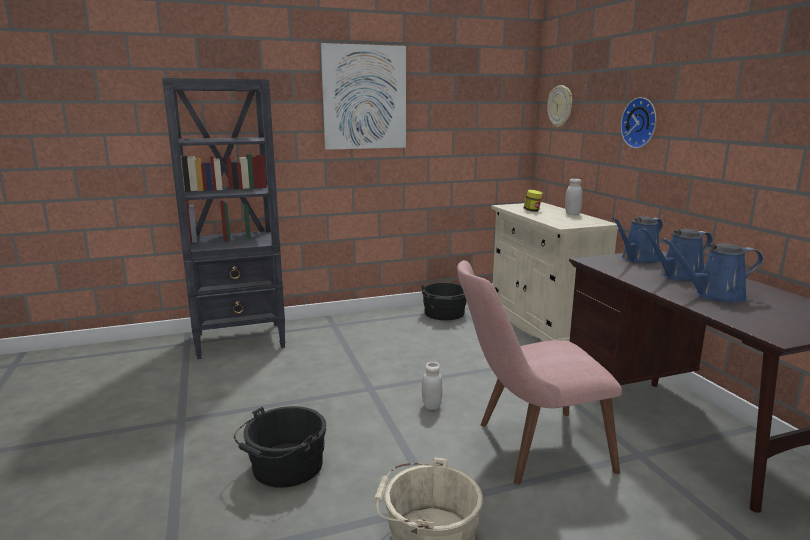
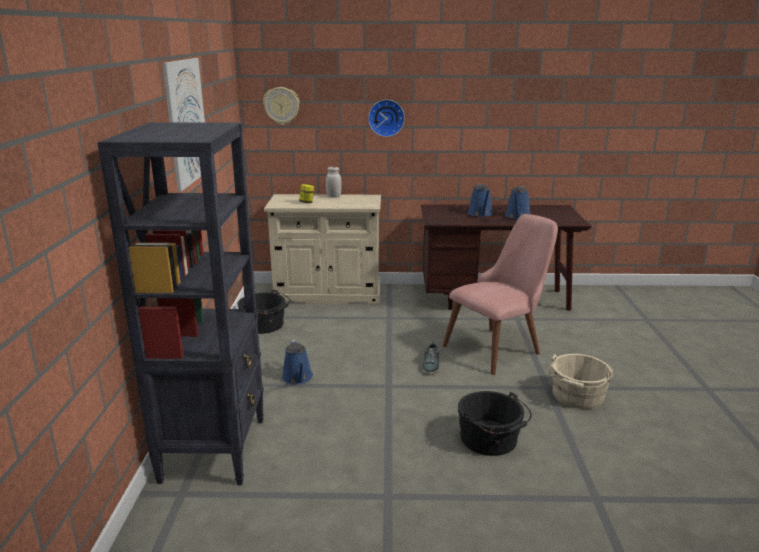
camera: 70 degrees left, 5 degrees up
(431, 405) = (431, 365): white jar -> shoe
(527, 448) = (499, 346): pink chair -> pink chair turned 135 degrees counterclockwise
(638, 259) = (440, 212): blue watering can -> blue watering can (298, 378)

